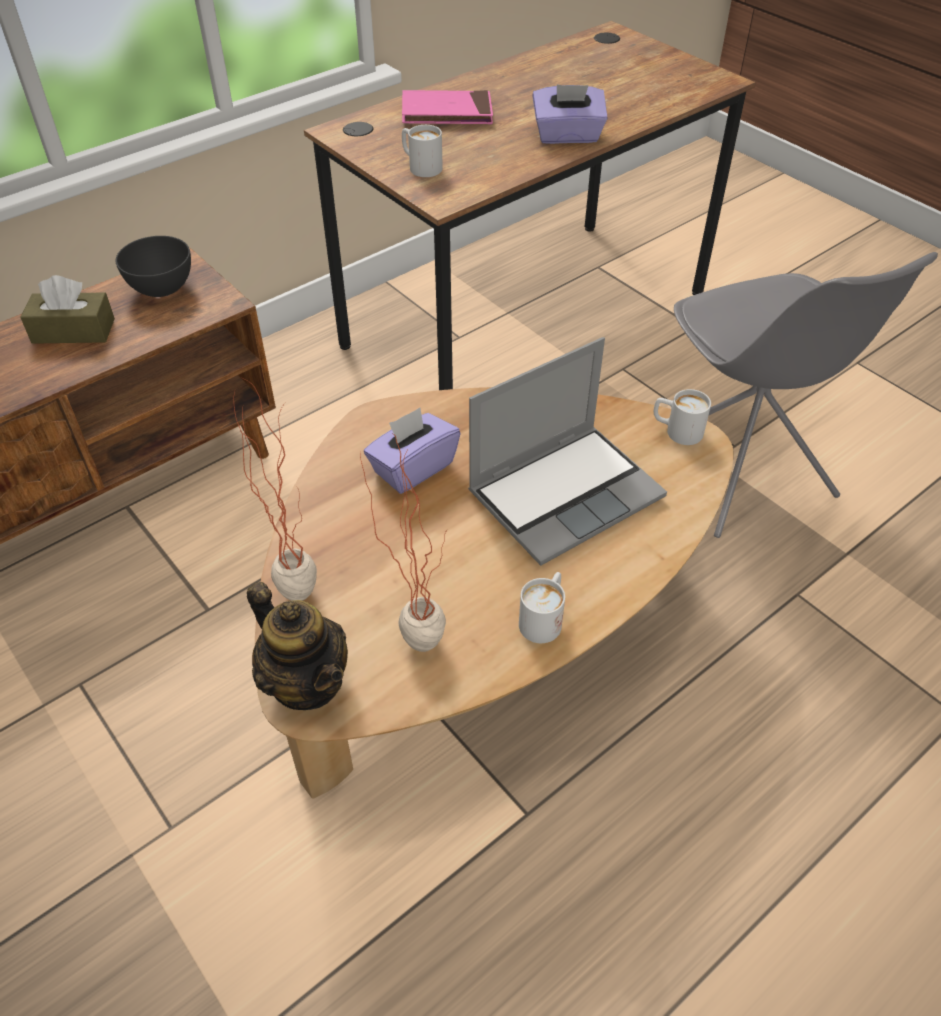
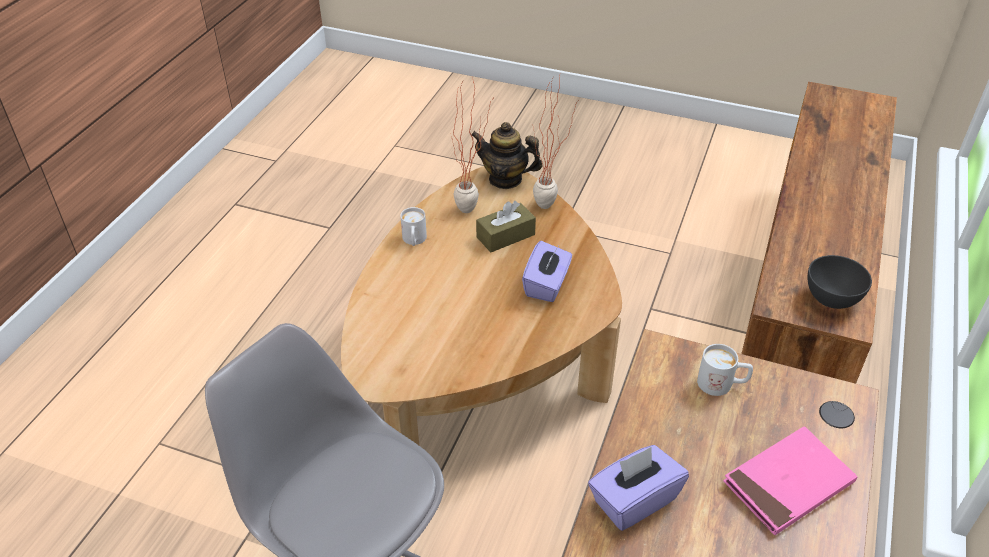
camera: 150 degrees right, 5 degrees down
(73, 331) = (831, 246): brown tissue box -> brown tissue box (505, 236)
(566, 493) = (443, 307): laptop -> none
(676, 431) = (392, 382): white mug -> none

